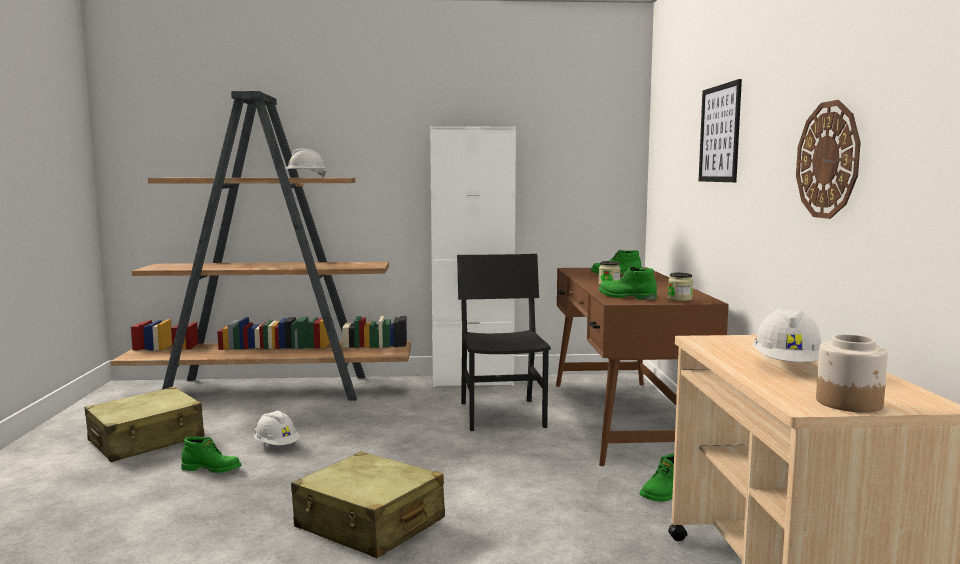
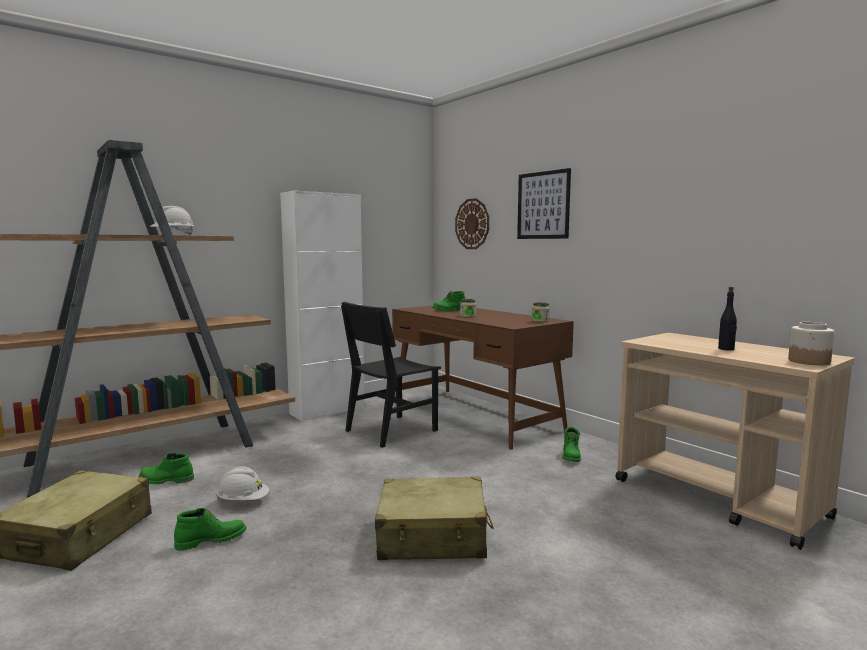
camera: 35 degrees left, 0 degrees up
(502, 414) = (391, 430): black chair -> black chair turned 90 degrees counterclockwise
(626, 297) = (508, 323): green boot -> green boot (166, 480)
(787, 366) = (726, 349): white hard hat -> black bottle
(828, 160) = (681, 222): wall clock -> wall clock (472, 224)

